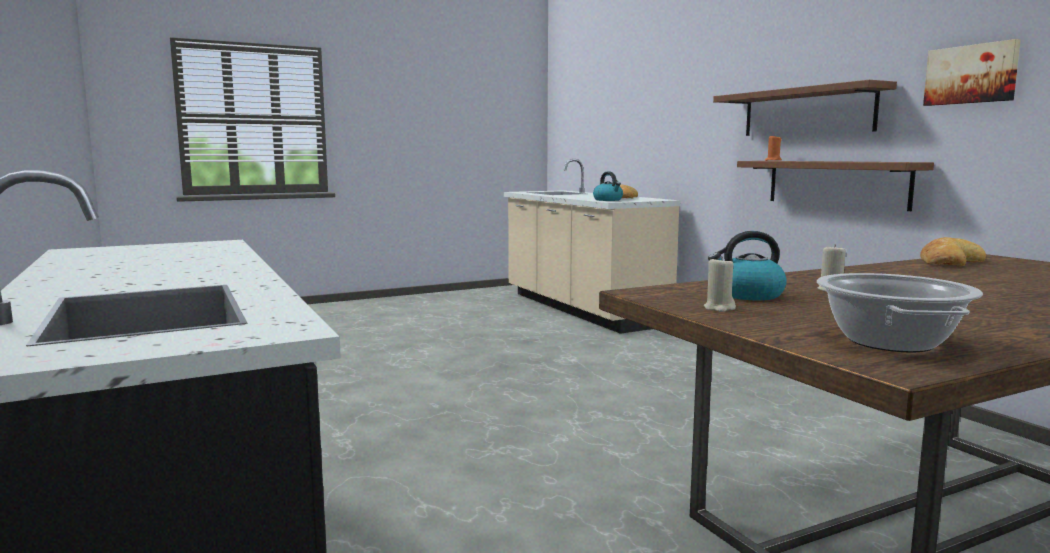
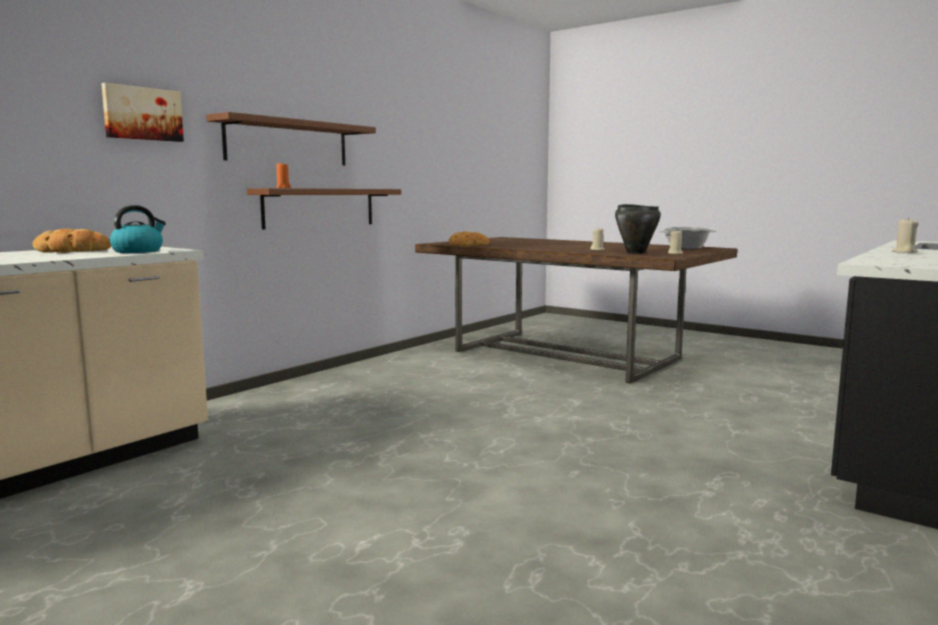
camera: 115 degrees left, 0 degrees up
(217, 268) = (904, 252): none -> beige candle
(748, 295) = (636, 253): kettle -> black cooking pot
(971, 74) = (391, 133): picture -> picture (142, 114)

